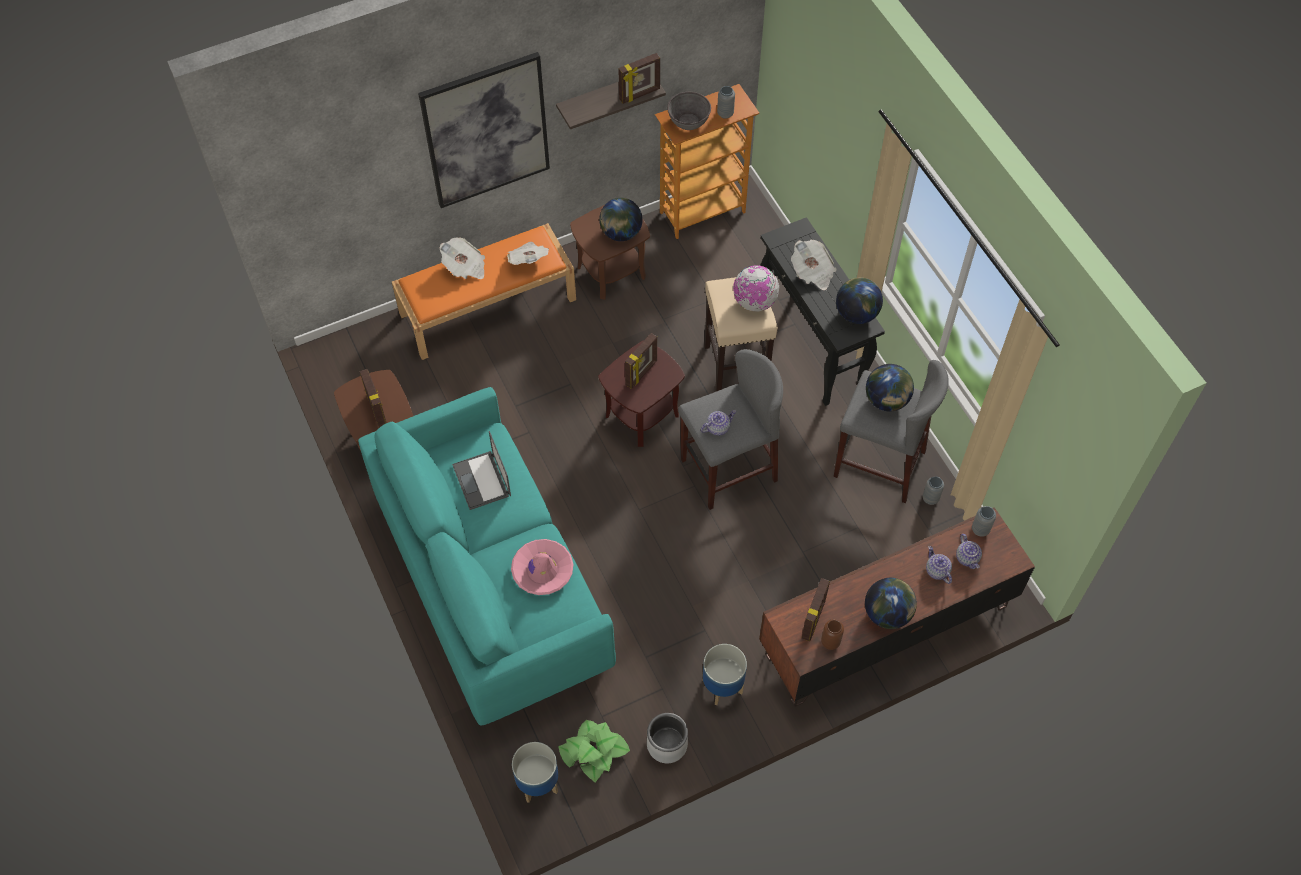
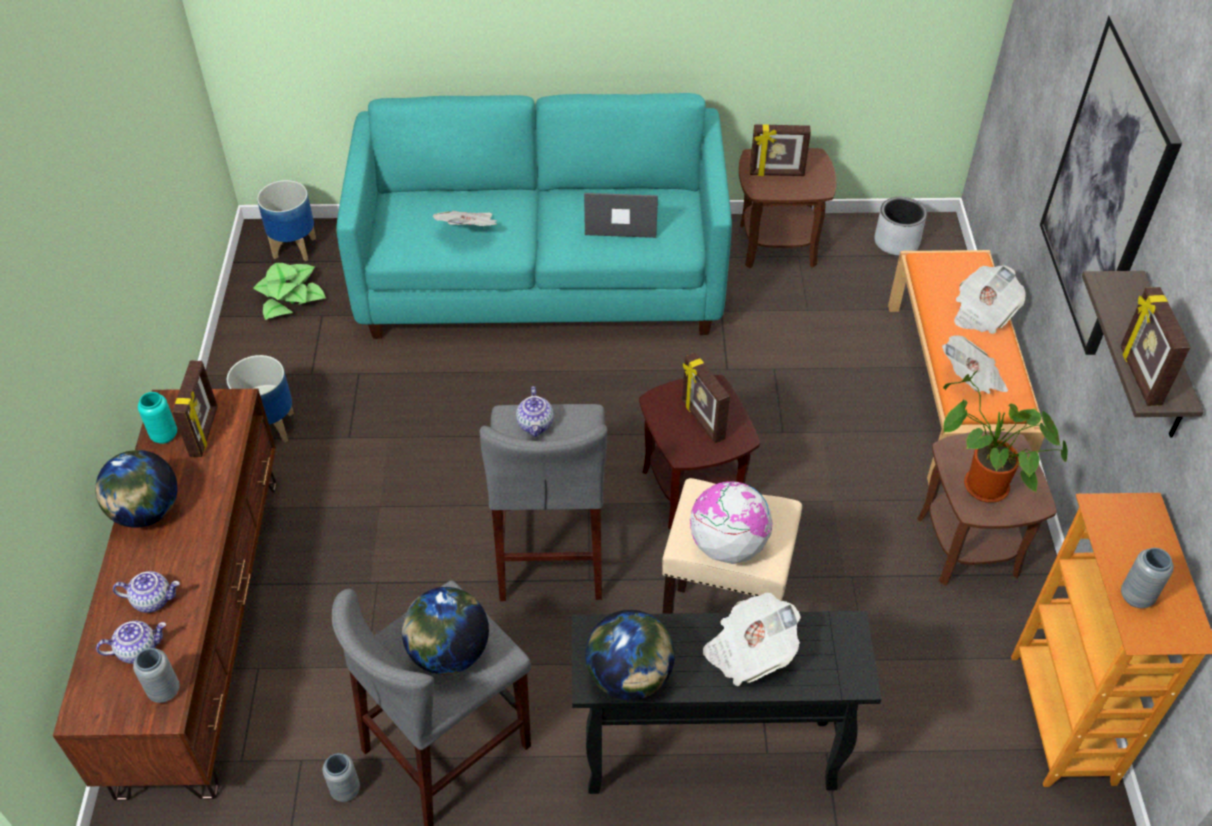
camera: 115 degrees right, 10 degrees down
(542, 570) = (469, 231): pink hat -> newspaper
(621, 233) = (980, 487): globe -> potted plant
(666, 745) = (247, 355): grey planter -> grey planter (896, 242)
(688, 121) = (1129, 534): grey bowl -> none
(813, 620) = (205, 431): picture frame -> picture frame turned 135 degrees counterclockwise
(830, 642) = (164, 435): brown vase -> turquoise vase
(967, 558) = (138, 649): teapot -> teapot turned 150 degrees clockwise

